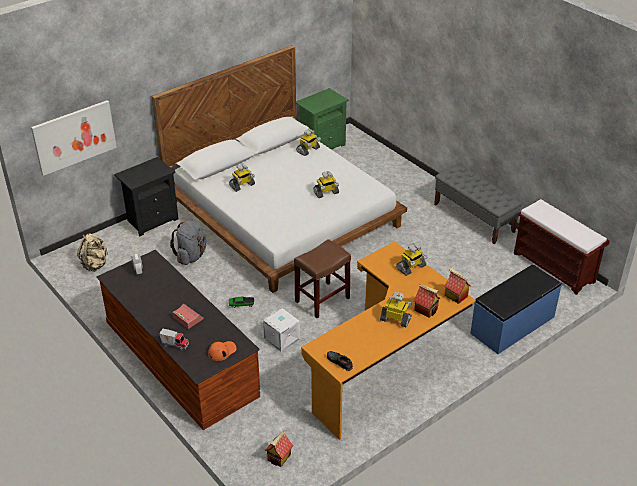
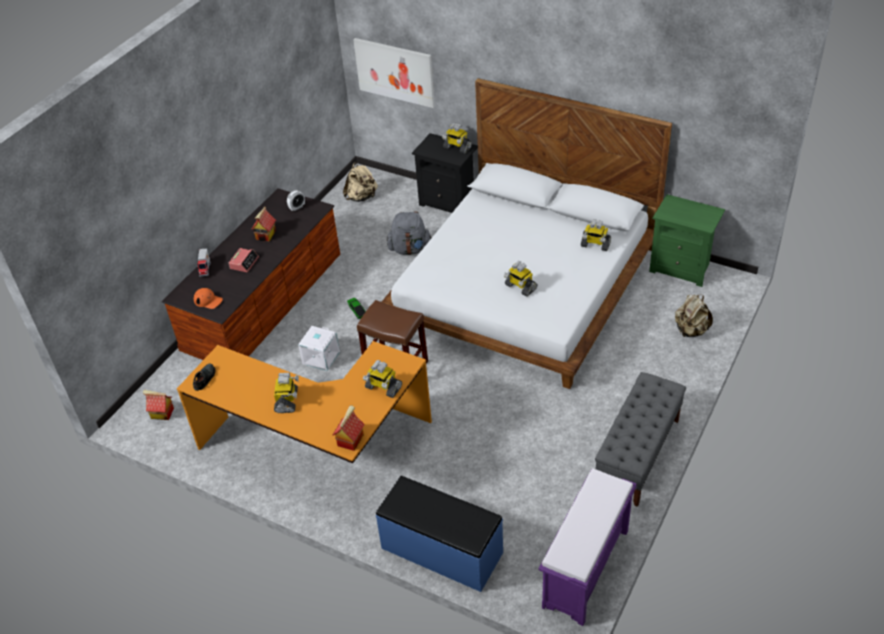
camera: 70 degrees right, 5 degrees up
(242, 185) = (489, 222): toy robot -> toy robot (457, 147)
(381, 162) = (690, 330): none -> beige backpack
(426, 310) = (314, 421): toy house -> toy house (266, 235)
(554, 267) = (586, 570): brown bench -> purple bench

